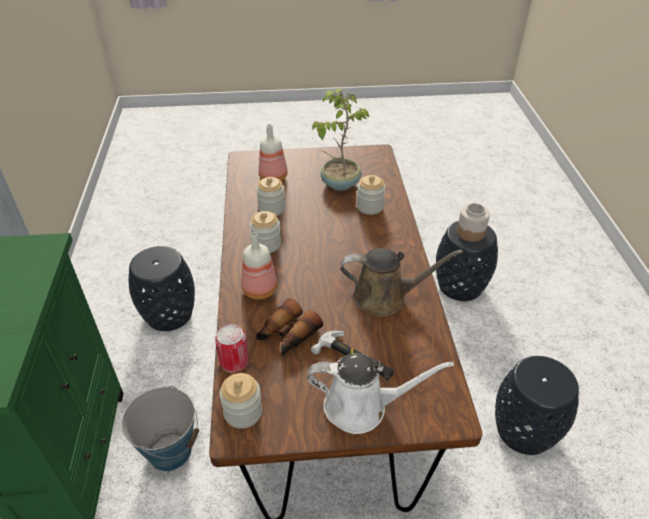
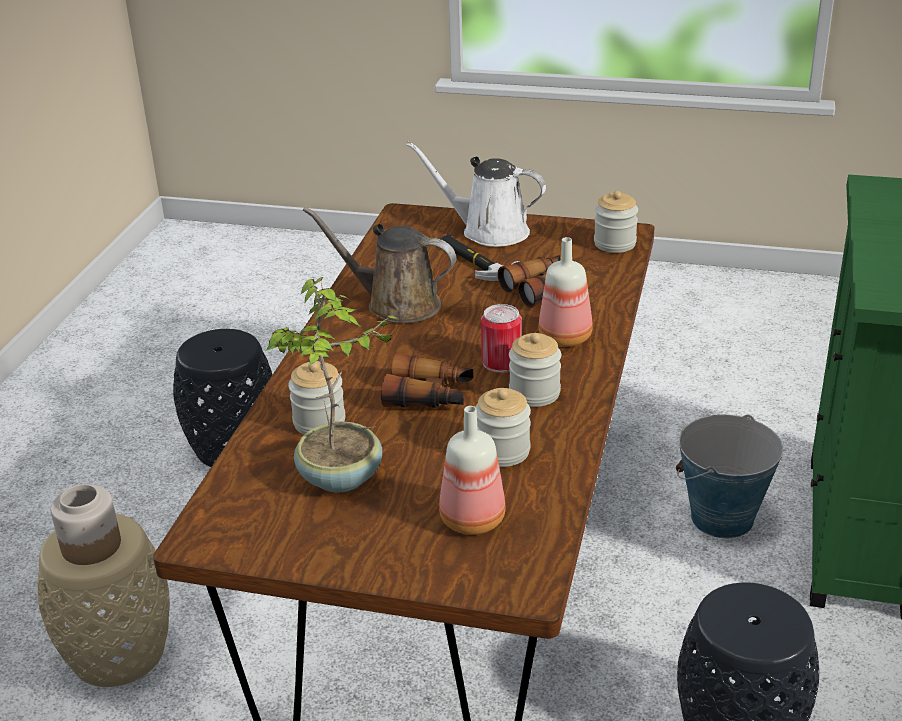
camera: 160 degrees left, 10 degrees down
(234, 361) = (617, 278): can -> can (501, 362)
(323, 231) = (429, 396): none -> binoculars
(460, 286) = (118, 653): black stool -> beige stool

